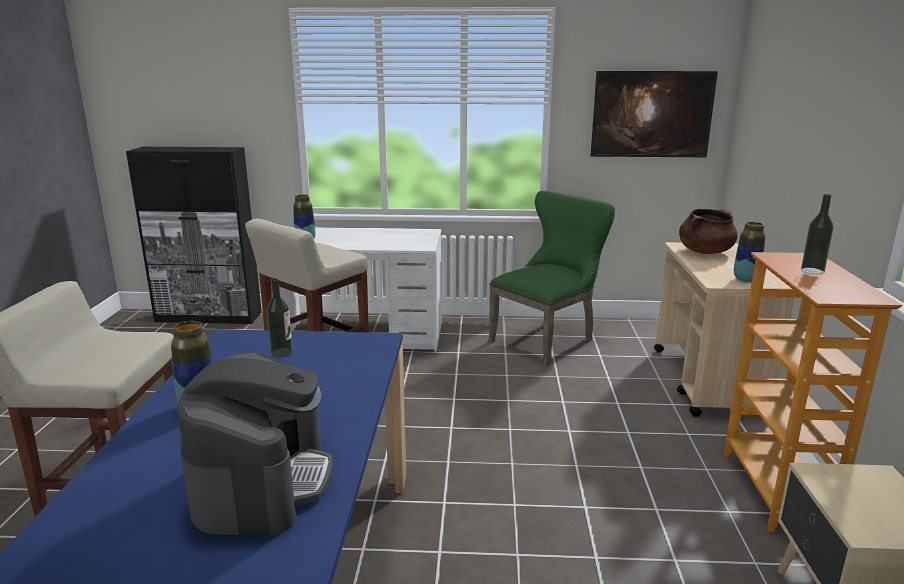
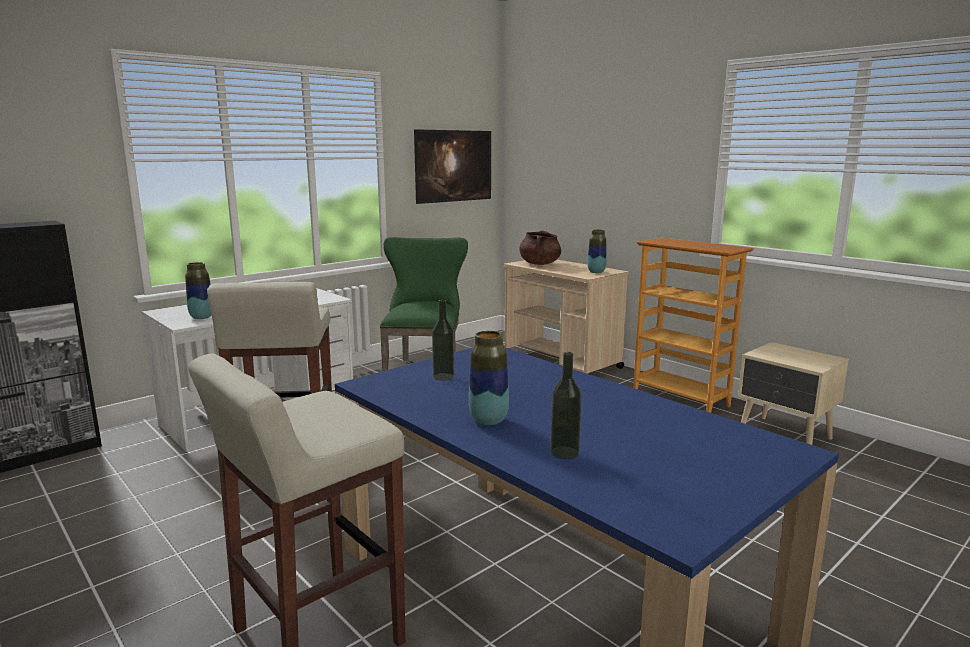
camera: 45 degrees left, 5 degrees down
(262, 481) = (650, 428): coffee machine -> none
(812, 271) = (686, 243): bottle -> bottle (564, 453)

